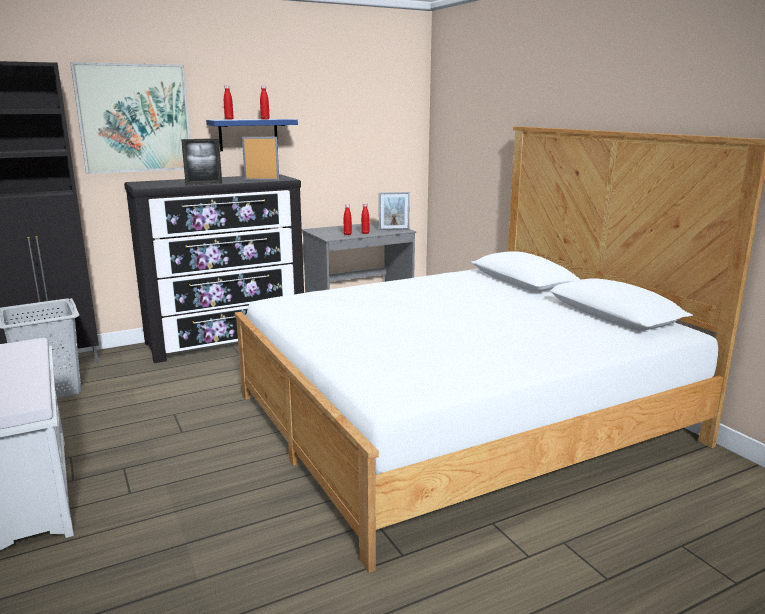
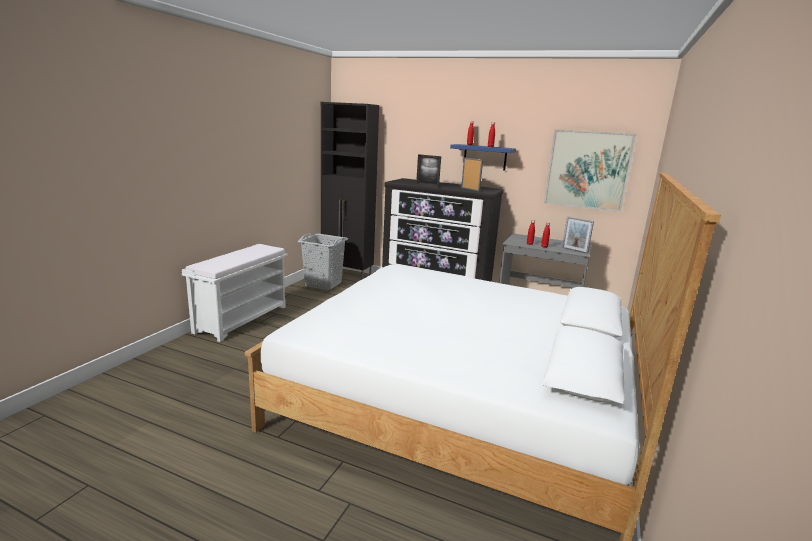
camera: 50 degrees right, 0 degrees up
(134, 118) = (415, 139): picture -> picture (587, 170)

